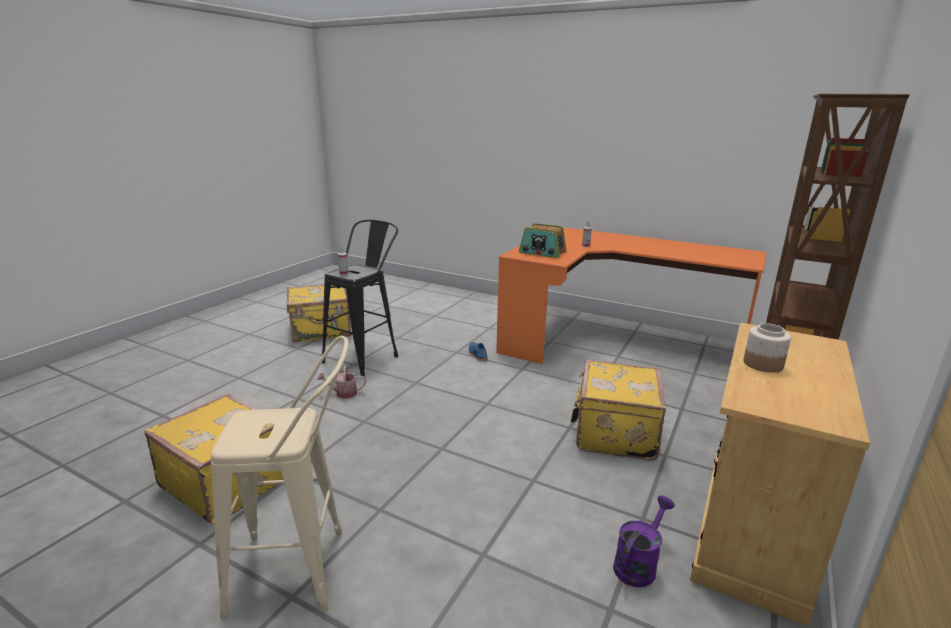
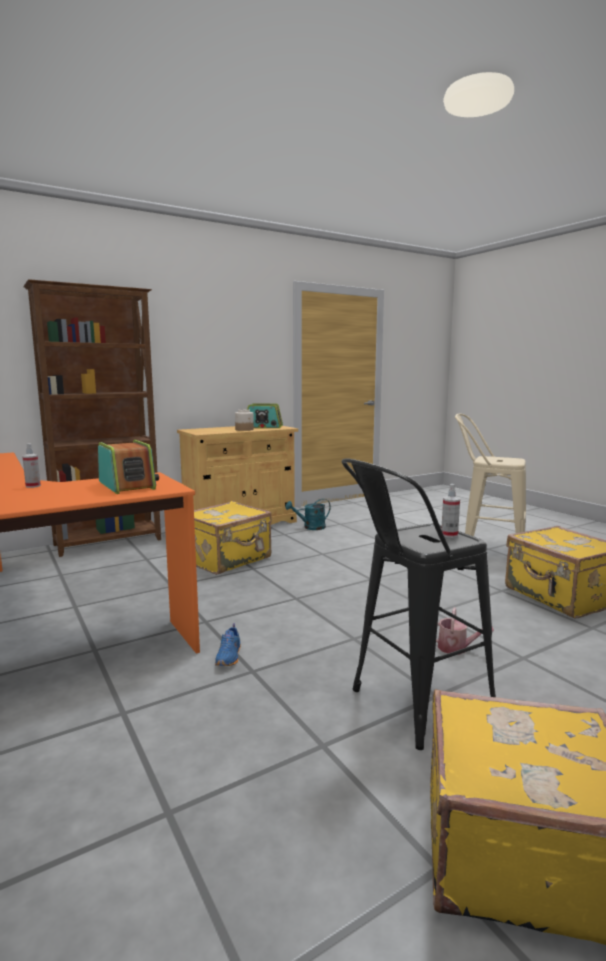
camera: 150 degrees left, 10 degrees down
(638, 564) = (310, 527): purple watering can -> turquoise watering can
(792, 395) = (263, 427): none -> radio

